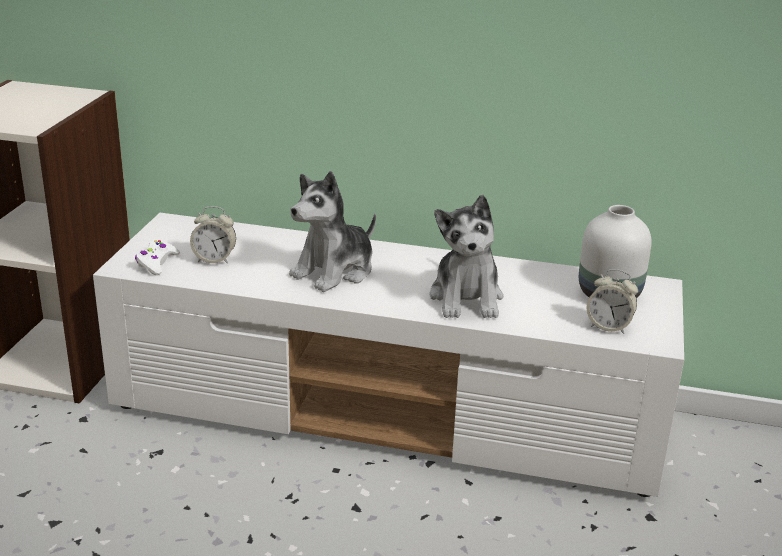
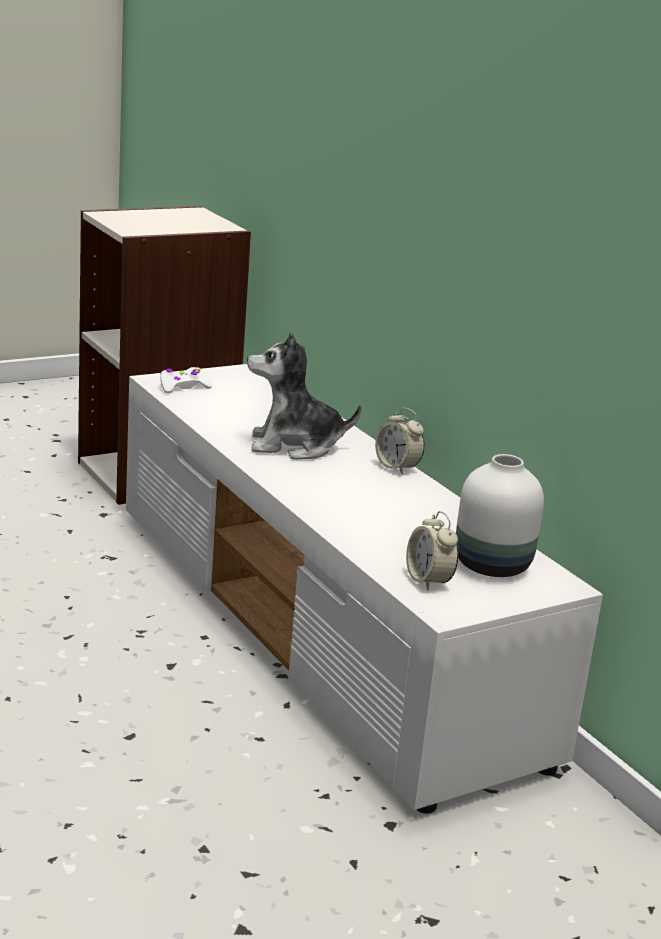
camera: 45 degrees right, 5 degrees down
(214, 259) = (227, 402): alarm clock -> alarm clock (397, 467)
(467, 298) = (355, 507): plush toy -> none

